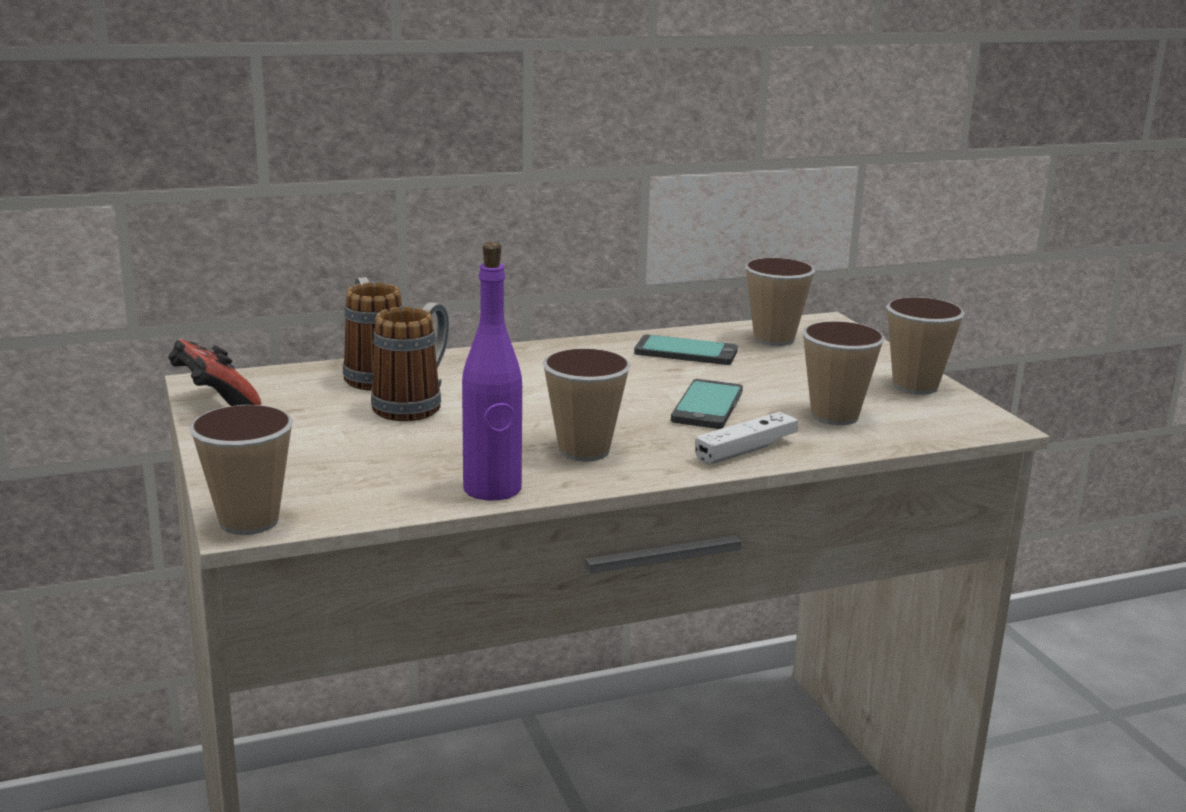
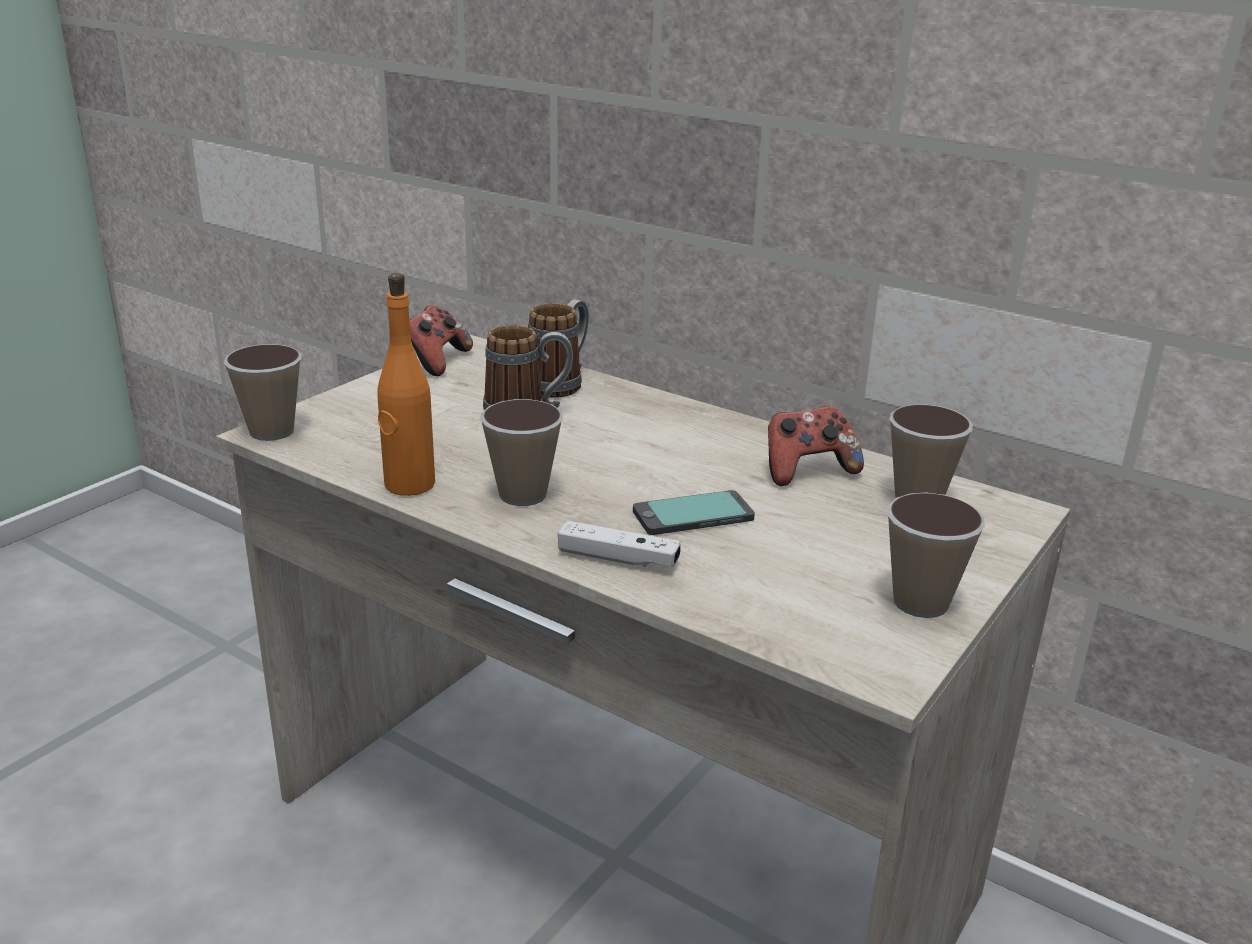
camera: 55 degrees right, 5 degrees up
(492, 489) = (409, 485): purple bottle -> orange bottle
(686, 352) = (807, 471): phone -> game controller
(834, 416) = (765, 579): cup -> none

